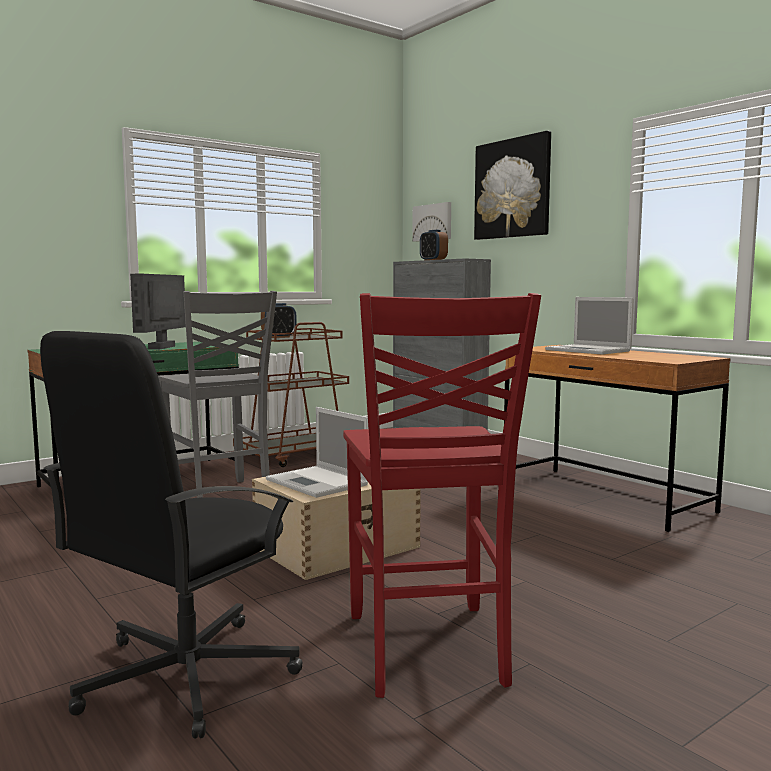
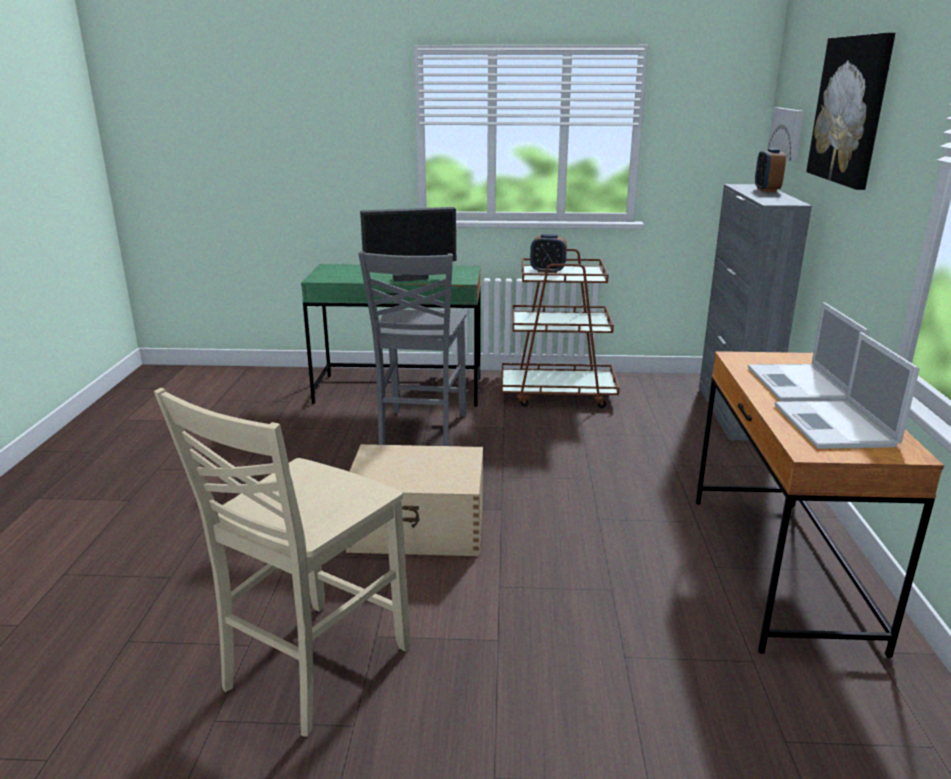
camera: 40 degrees right, 15 degrees up
(163, 347) = (410, 278): monitor -> monitor turned 150 degrees counterclockwise
(183, 676) = (165, 604): black office chair -> none
(319, 482) = (394, 468): laptop -> laptop (835, 426)
(427, 650) = (312, 668): red chair -> beige chair

